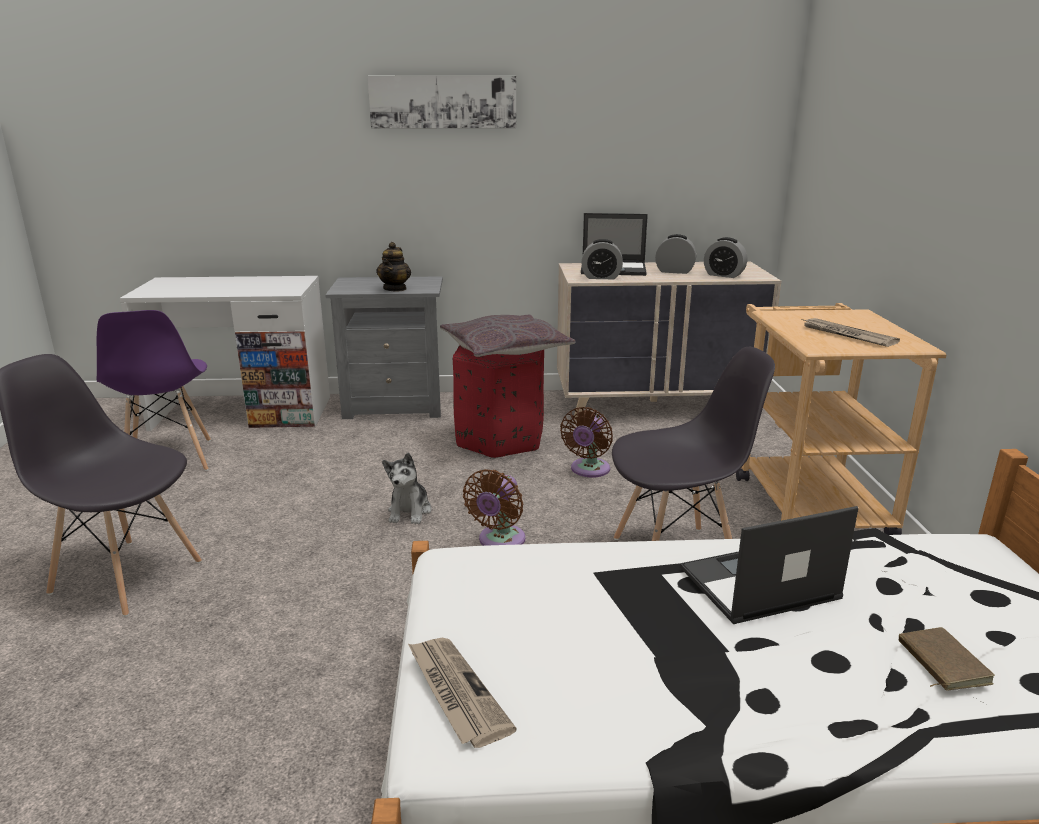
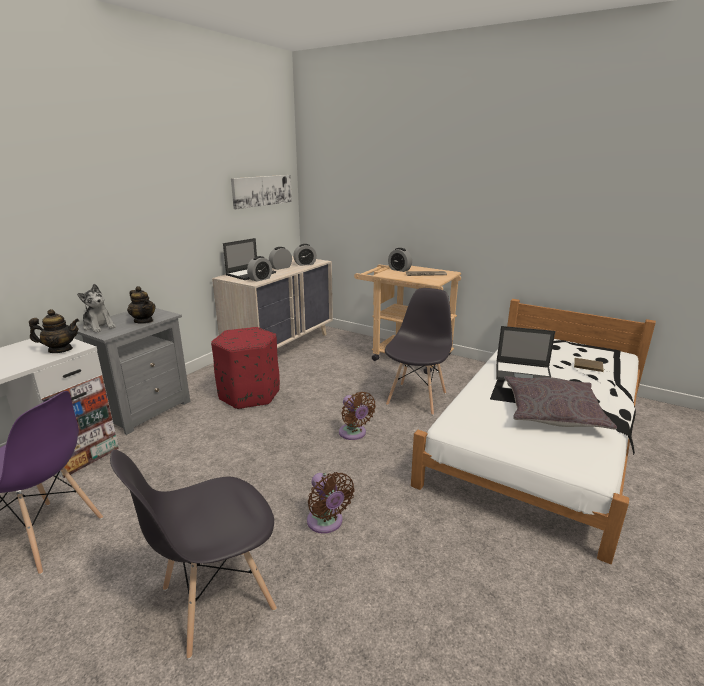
camera: 55 degrees left, 0 degrees up
(277, 290) = (60, 350): none -> teapot
(409, 511) = (289, 449): plush toy -> plush toy (99, 326)
(443, 102) = (127, 177): picture -> picture (262, 191)
(455, 692) = (560, 456): newspaper -> none
(505, 349) = (250, 335): grey pillow -> grey pillow (552, 412)
(588, 470) = (319, 386): brown fan -> brown fan (326, 523)
(757, 583) = (523, 373): laptop -> laptop turned 90 degrees counterclockwise
(828, 316) = (399, 270): none -> alarm clock

